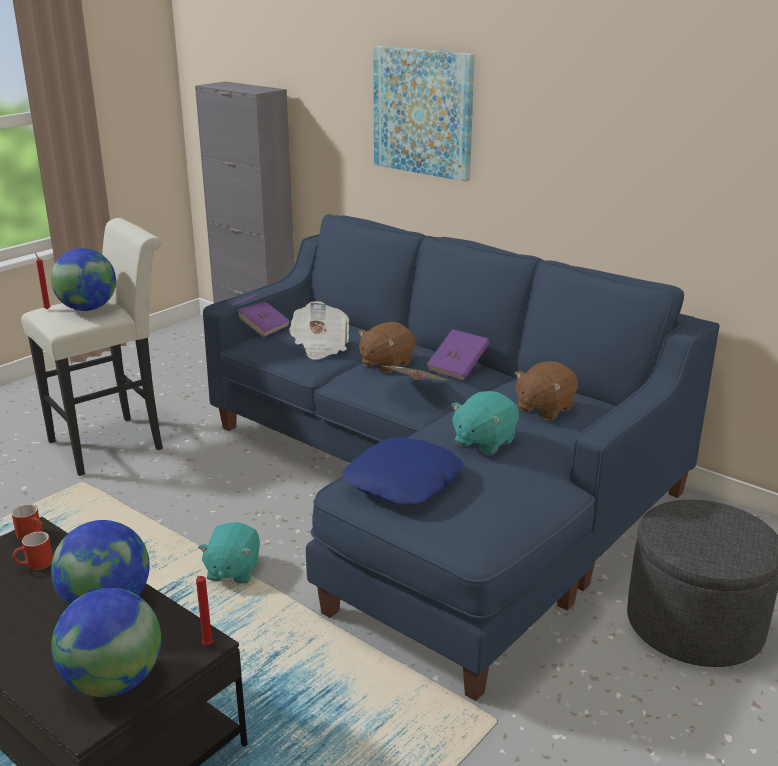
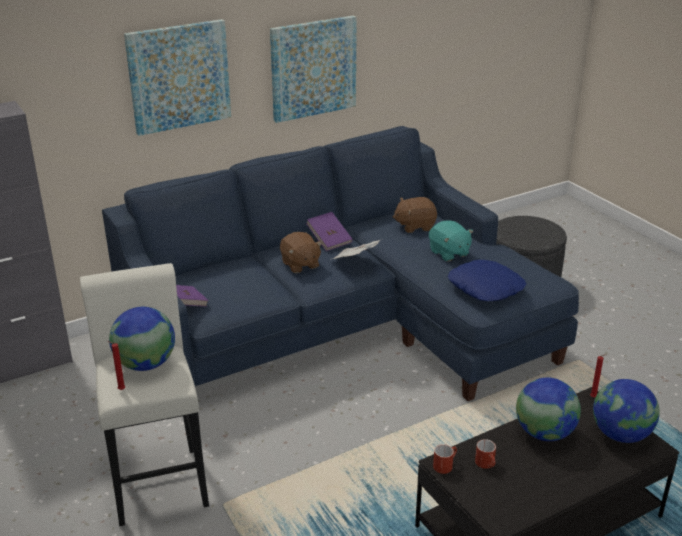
camera: 70 degrees left, 5 degrees up
(232, 571) = (404, 432): turquoise plush toy -> none
(320, 346) = (247, 285): newspaper -> none
(544, 408) = (415, 226): brown plush toy -> brown plush toy turned 105 degrees clockwise
(581, 154) = (313, 68): none -> picture

